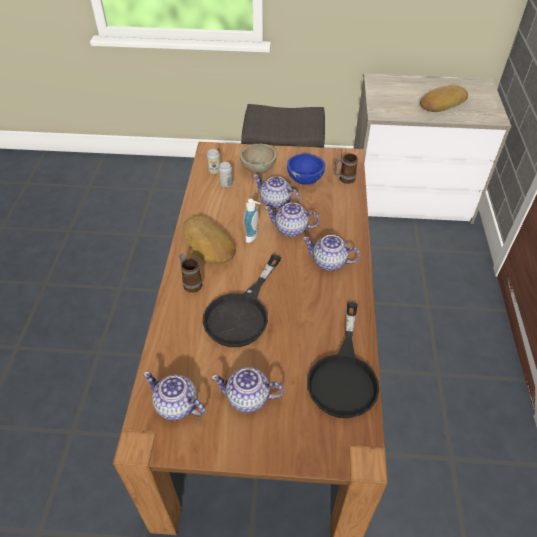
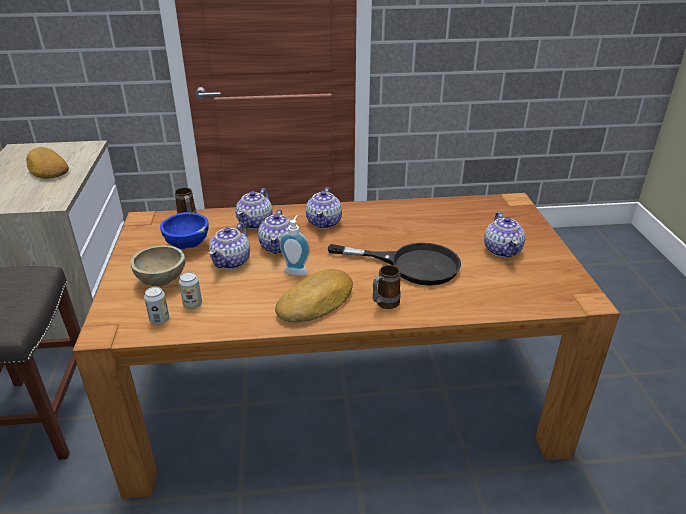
camera: 100 degrees left, 15 degrees down
(177, 406) = (538, 287): teapot -> teapot (256, 223)
(344, 375) = (451, 210): black frying pan -> none

